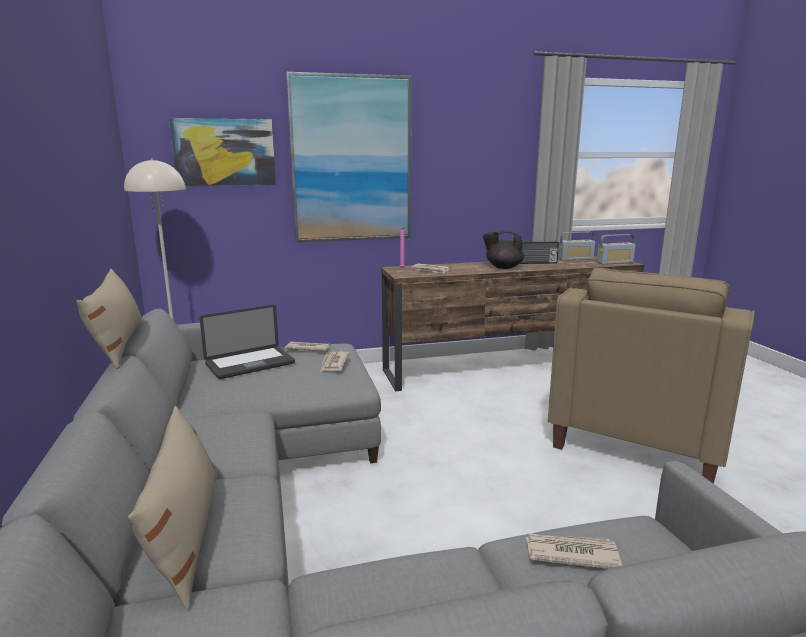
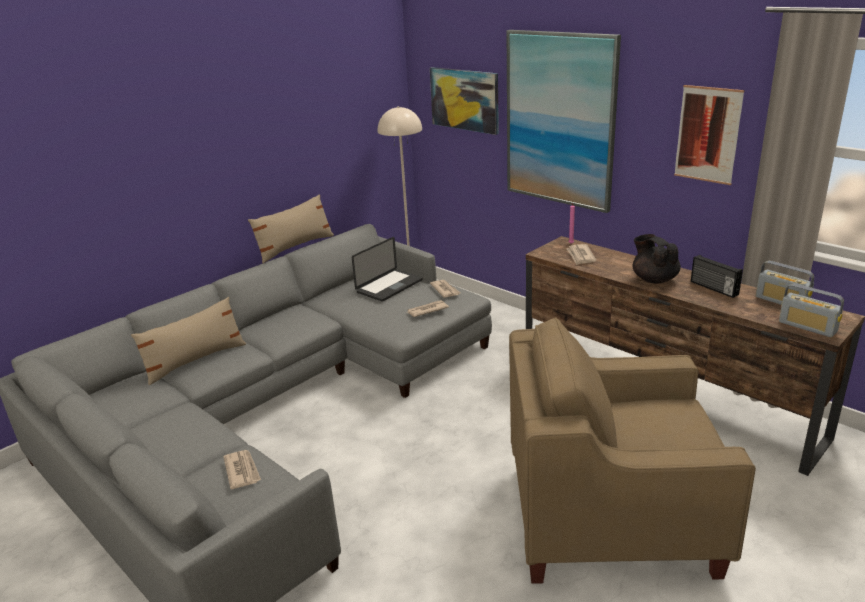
camera: 60 degrees right, 10 degrees up
(250, 364) = (389, 286): laptop -> laptop turned 75 degrees counterclockwise
(487, 155) = (707, 134): none -> picture

